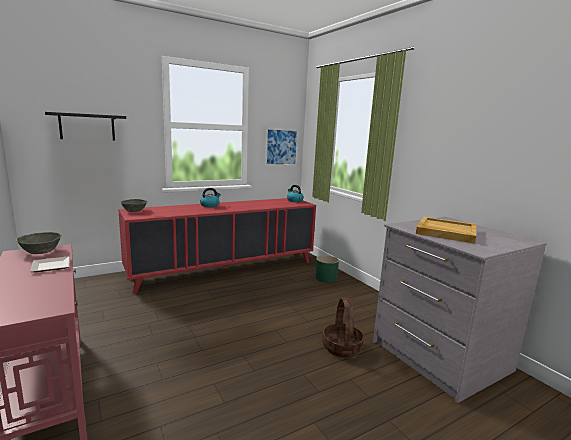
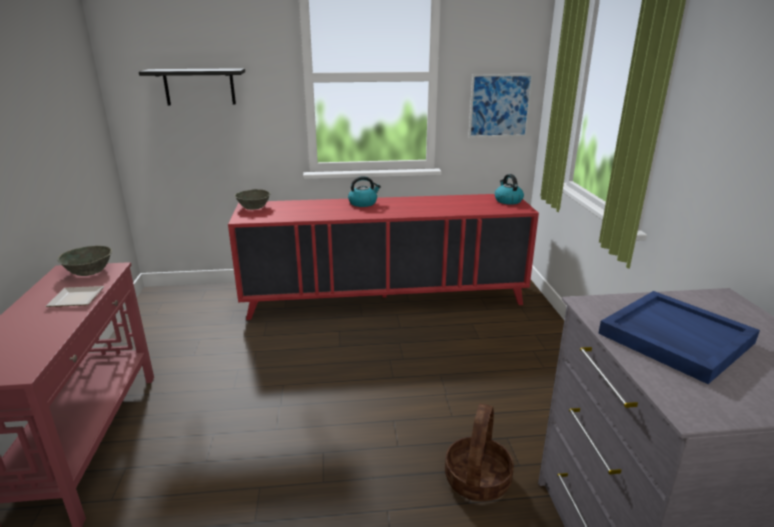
camera: 25 degrees right, 10 degrees up
(326, 278) = (534, 339): green planter -> none
(445, 232) = (674, 338): beige tray -> blue tray

